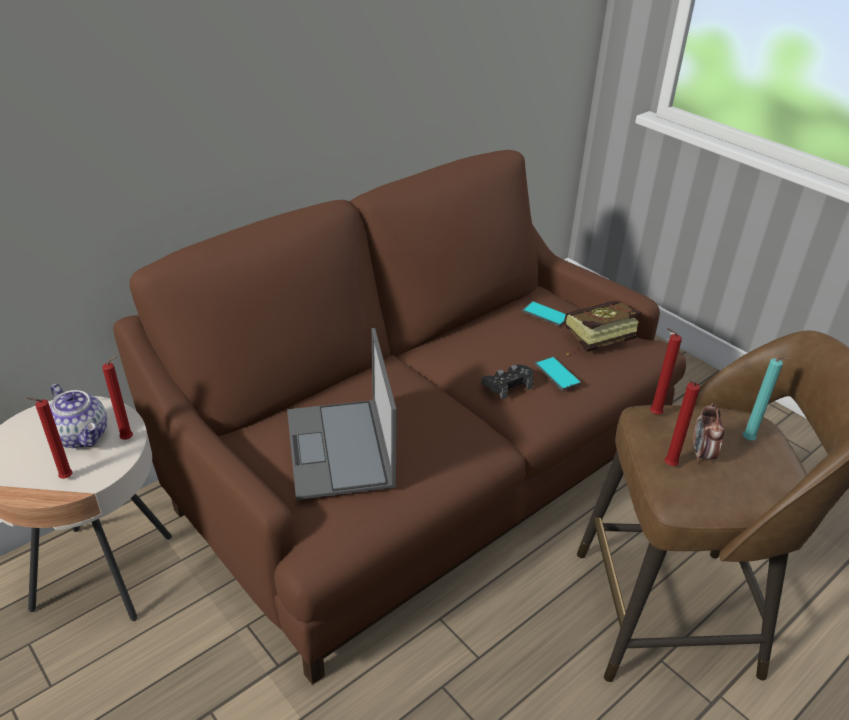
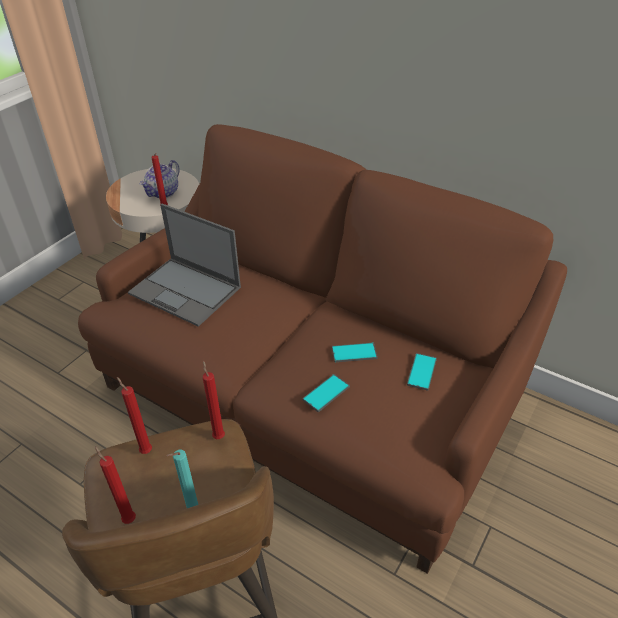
camera: 75 degrees right, 5 degrees up
(64, 478) = (128, 199): red candle -> red candle (128, 518)
(340, 449) = (186, 291): laptop -> laptop turned 120 degrees counterclockwise
(507, 345) = (354, 353): none -> phone
(507, 385) = (296, 363): black game controller -> none
(592, 340) = (395, 413): book -> none
(702, 454) = (164, 475): alarm clock -> none

